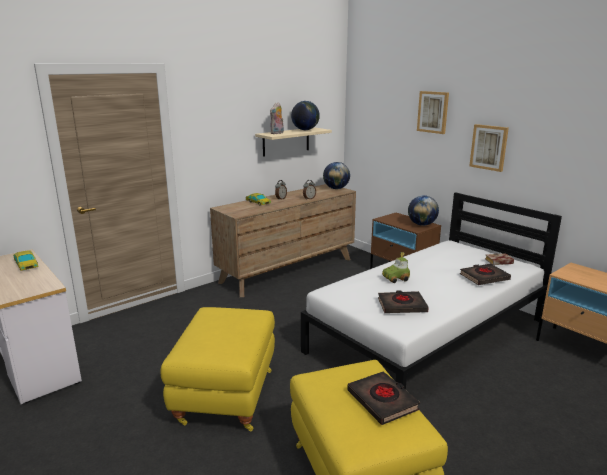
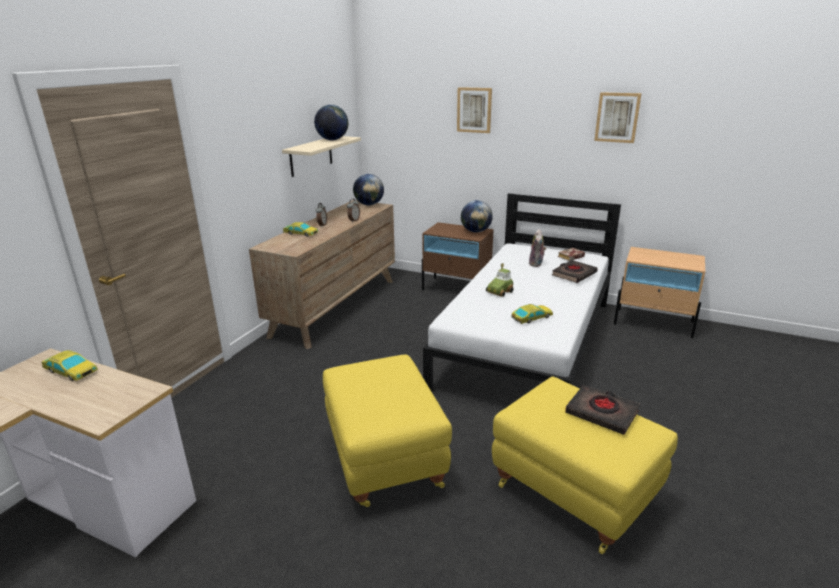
camera: 25 degrees left, 5 degrees up
(277, 133) = (308, 147): plush toy -> plush toy (536, 264)
(402, 305) = (531, 317): black book -> toy car
(489, 147) = (541, 143): picture -> picture (617, 117)

